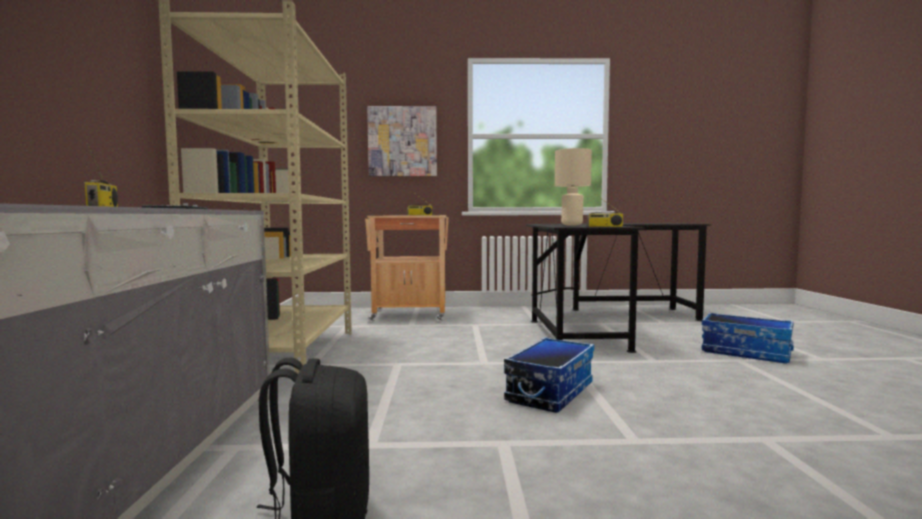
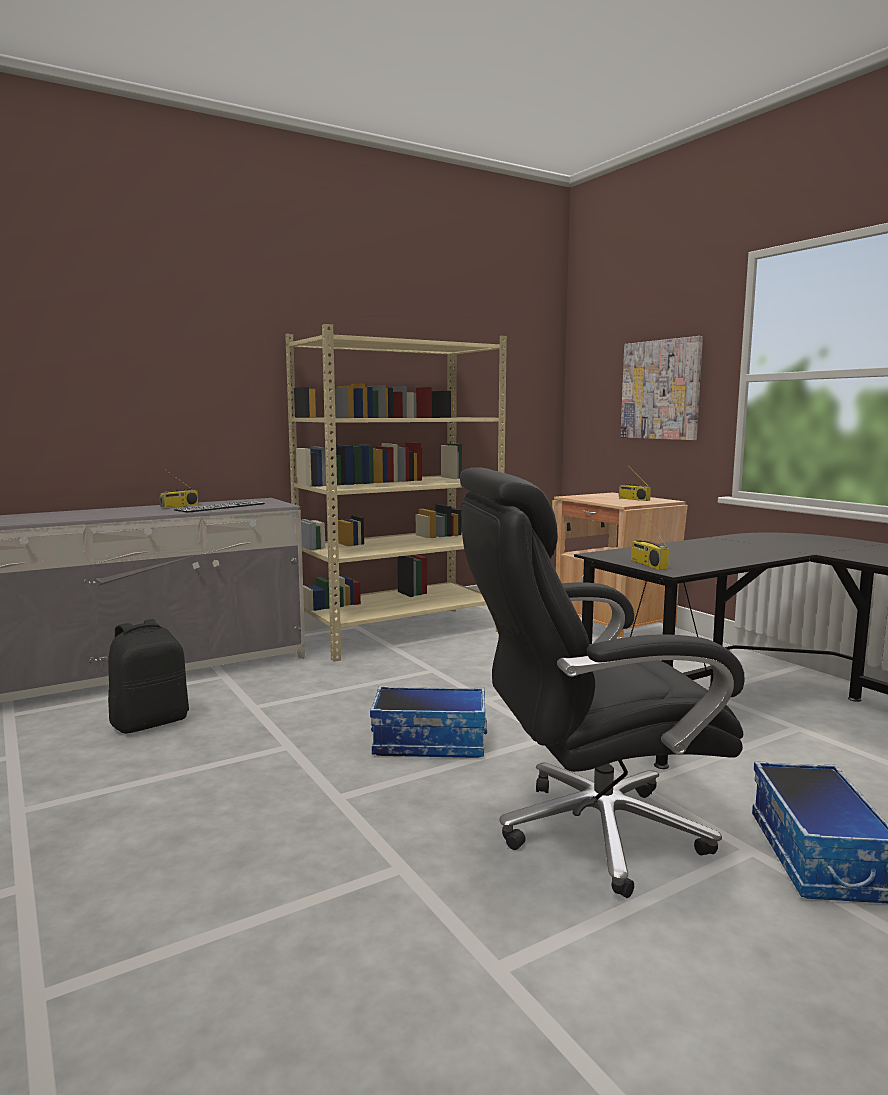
camera: 60 degrees right, 5 degrees up
(571, 225) = (690, 551): beige table lamp -> none
(717, 382) = (589, 834): none -> black office chair

